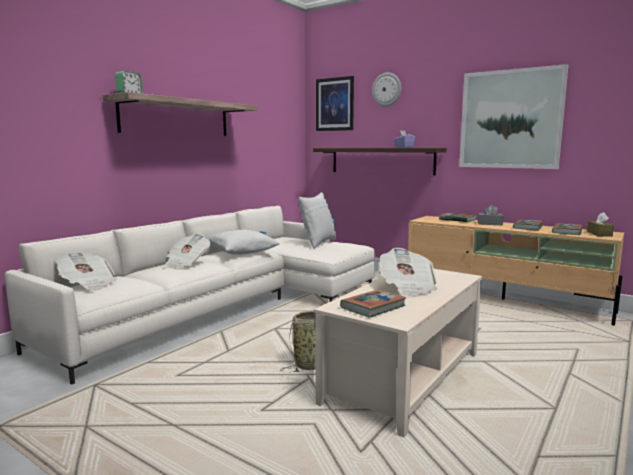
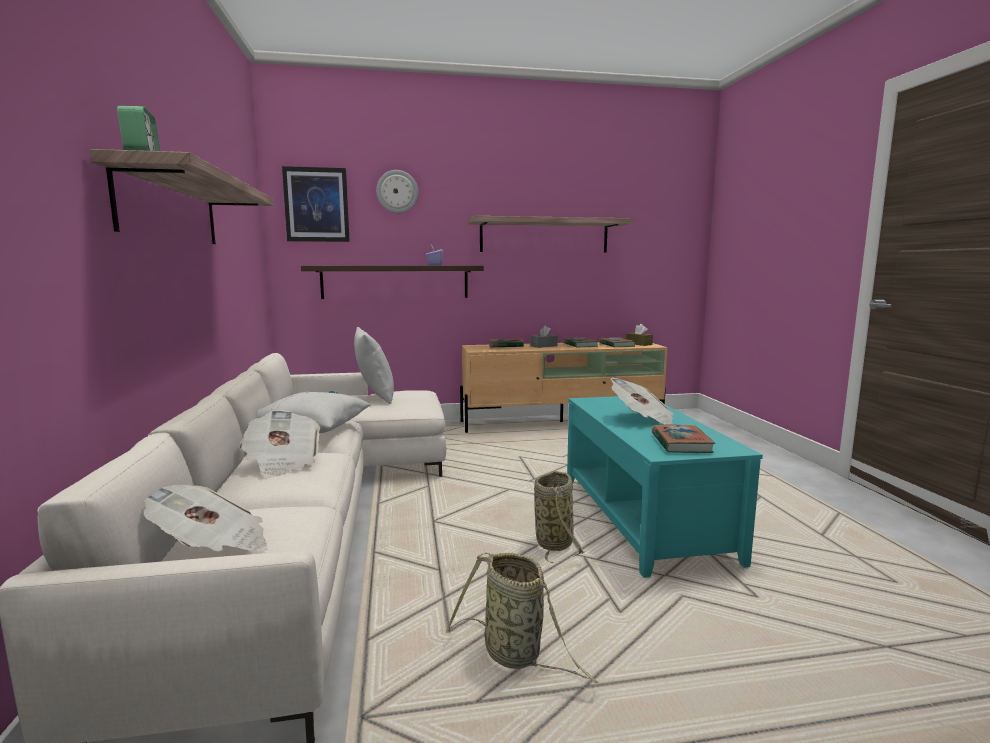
camera: 45 degrees left, 0 degrees up
(180, 399) = (516, 655): none -> basket
(404, 377) = (642, 517): beige coffee table -> turquoise coffee table
(510, 119) = (544, 236): picture -> shelf

